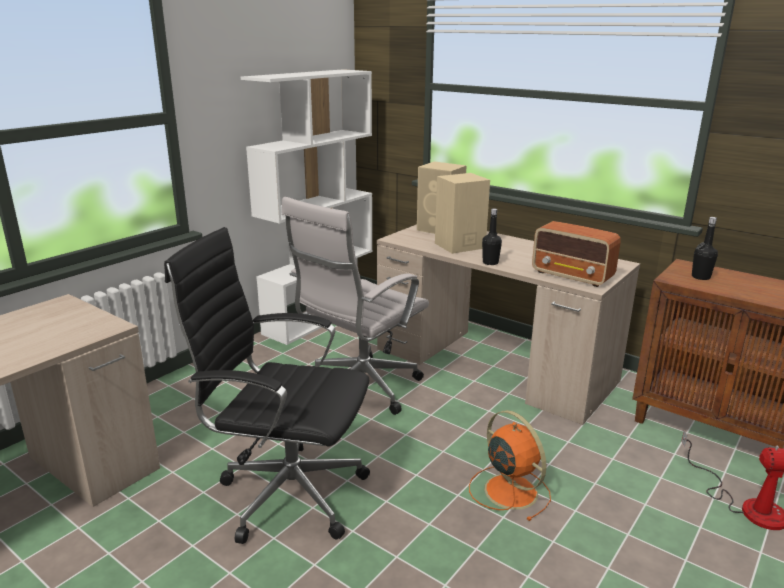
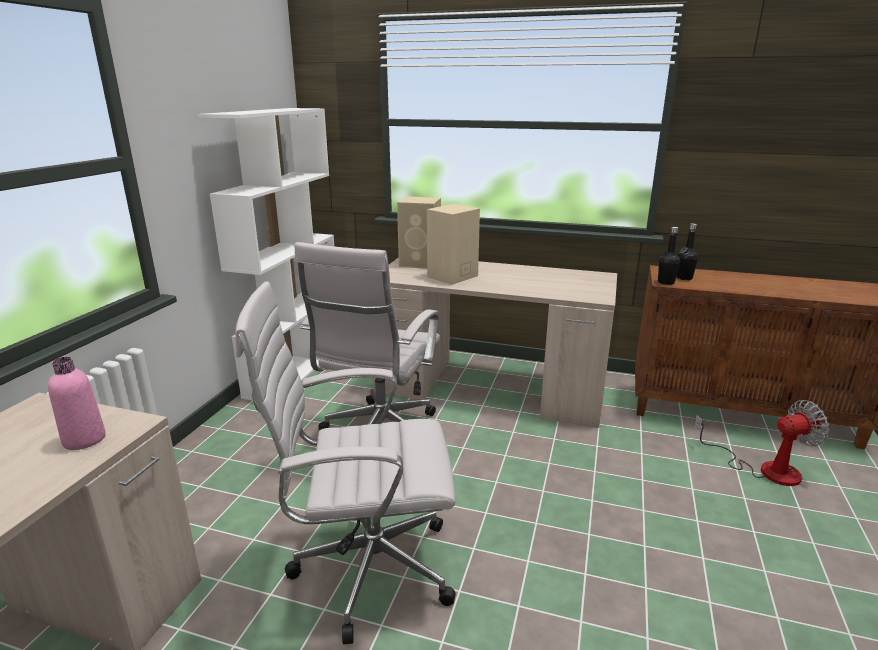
camera: 20 degrees left, 0 degrees up
(75, 331) = (84, 439): none -> pink bottle
(285, 493) = (366, 569): black office chair -> white office chair
(490, 263) = (494, 289): black bottle -> black bottle (666, 282)
(509, 490) = (577, 505): orange fan -> none
(573, 276) = (576, 291): radio -> none

